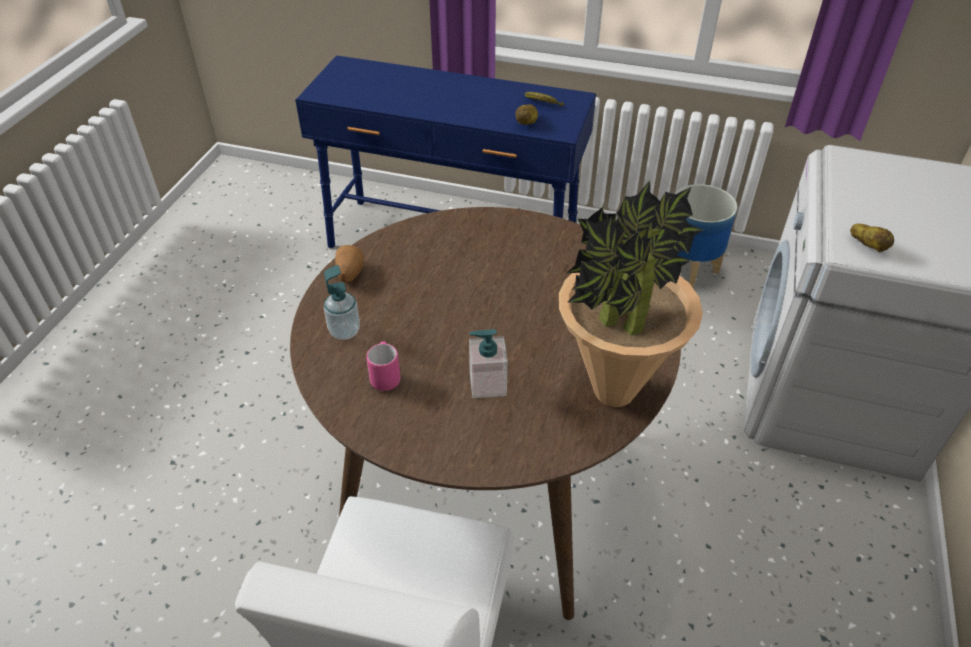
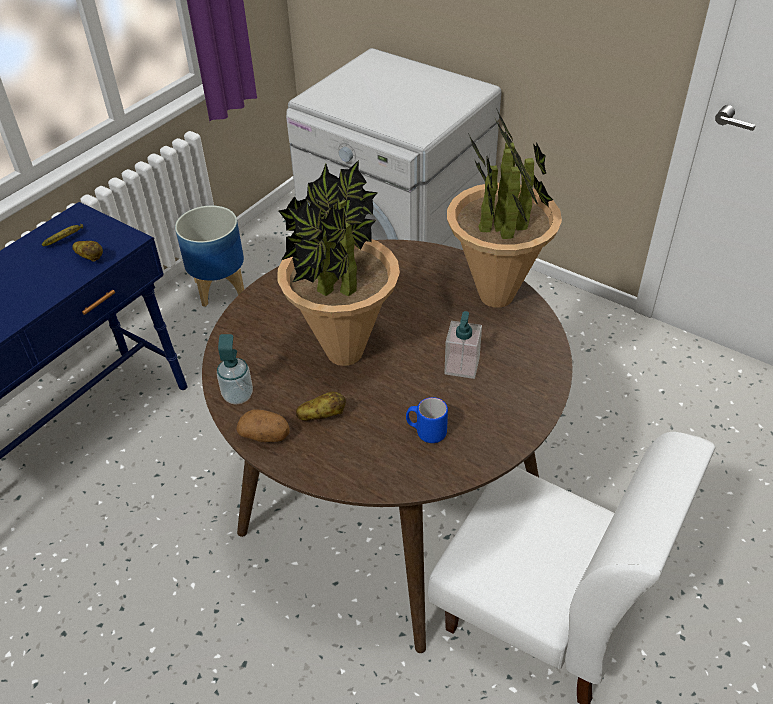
camera: 70 degrees left, 0 degrees up
(344, 331) = (351, 453): soap dispenser -> soap dispenser (238, 395)
(385, 376) = (426, 432): pink mug -> blue mug
(468, 295) = (344, 353): none -> potted plant
(867, 246) = (417, 126): potato -> potato (322, 416)

